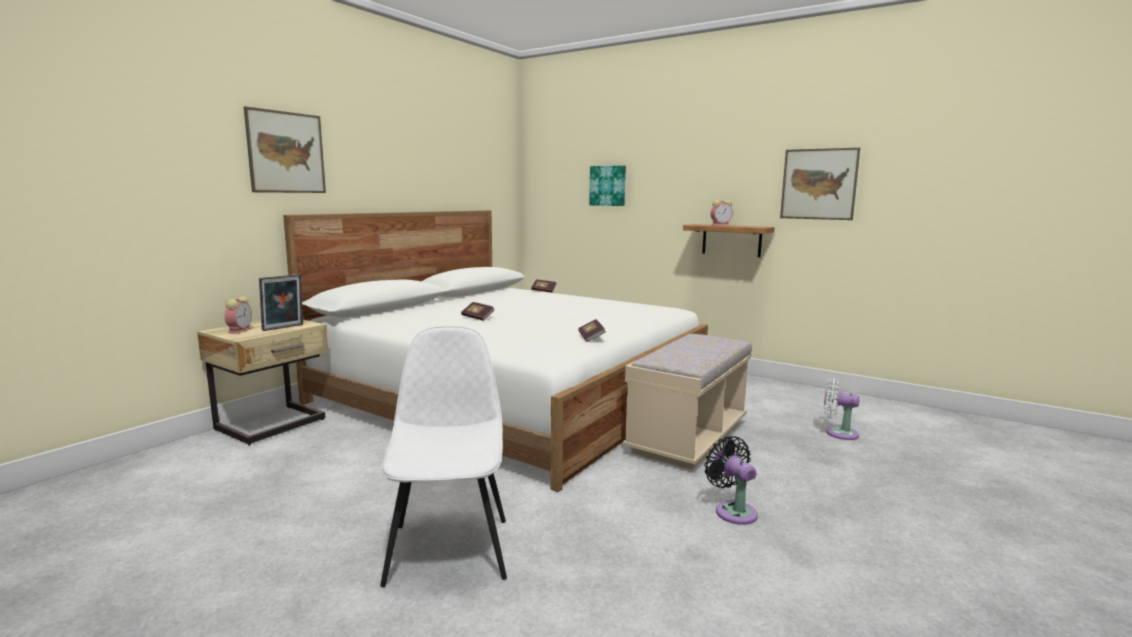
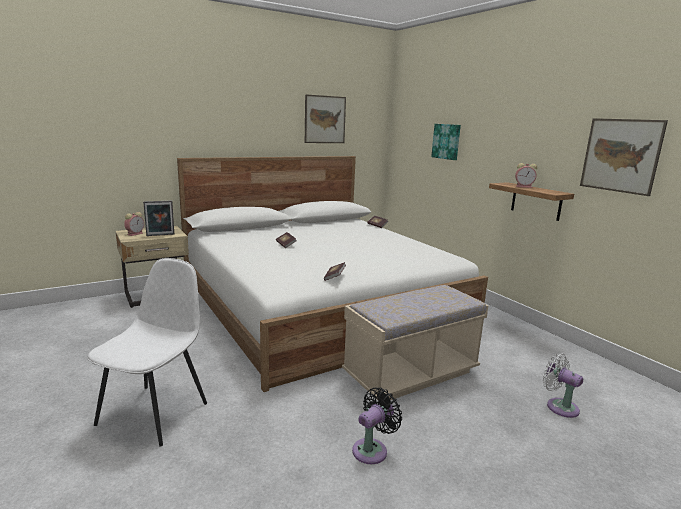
camera: 25 degrees right, 5 degrees up
(286, 152) = (182, 115): picture -> picture (325, 119)
(733, 511) = (372, 449): black fan -> black fan turned 45 degrees clockwise

